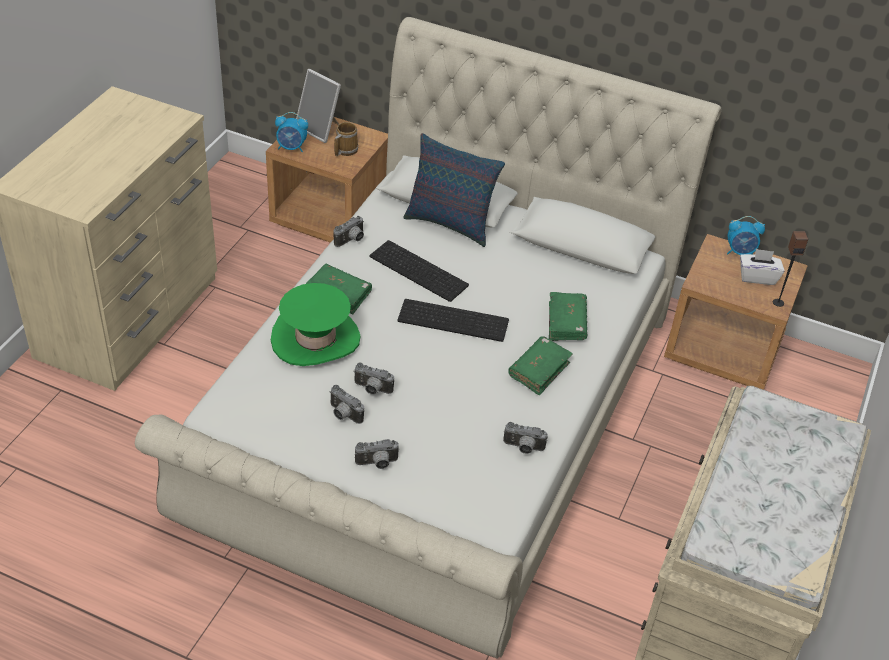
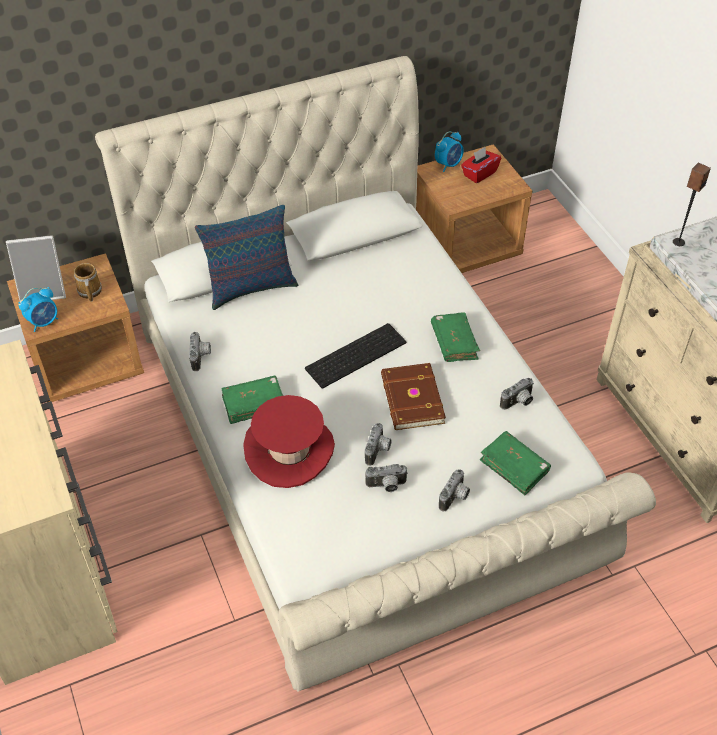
camera: 45 degrees left, 5 degrees up
(315, 338) = (289, 450): green hat -> red hat
(372, 389) = (378, 451): camera -> camera turned 45 degrees counterclockwise
(420, 270) = (282, 338): keyboard -> none
(446, 378) = (411, 399): none -> brown book
(566, 323) = (423, 296): green book -> green book (514, 467)
(757, 277) = (479, 173): white tissue box -> red tissue box
(778, 302) = (512, 181): speaker -> speaker (678, 242)

